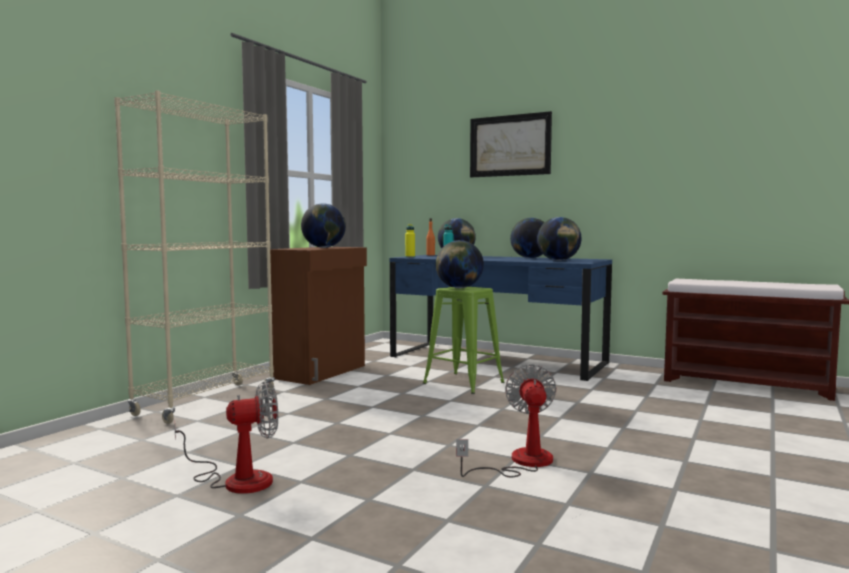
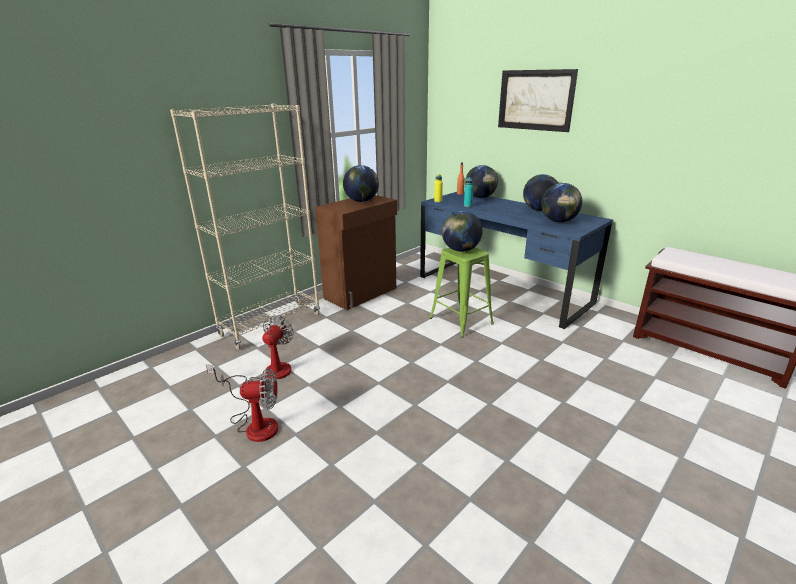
camera: 15 degrees right, 20 degrees up
(520, 462) = (458, 437): fan -> fan (267, 374)

